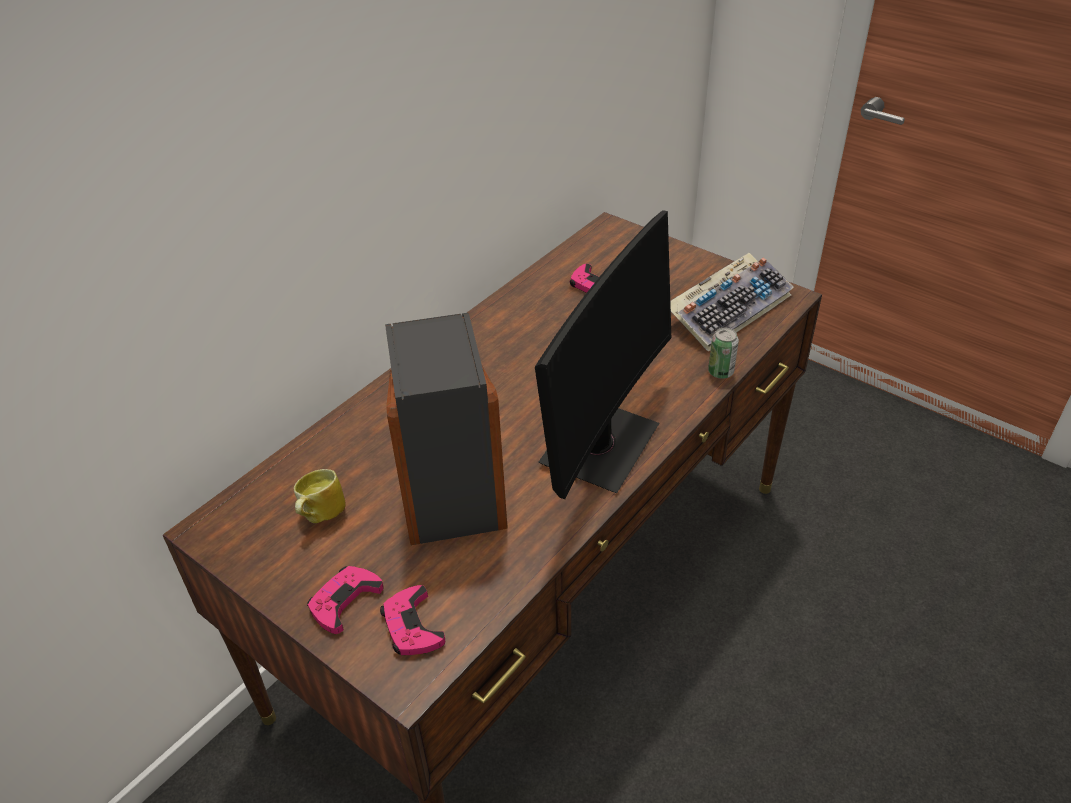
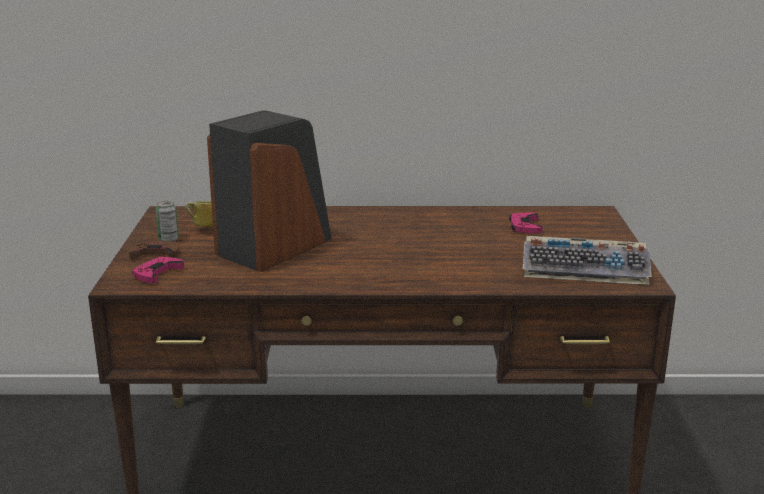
camera: 50 degrees right, 20 degrees down
(344, 601) = (155, 254): pink game controller -> brown game controller
(600, 445) = (371, 274): monitor -> none
(720, 372) = (509, 286): can -> can (168, 239)

